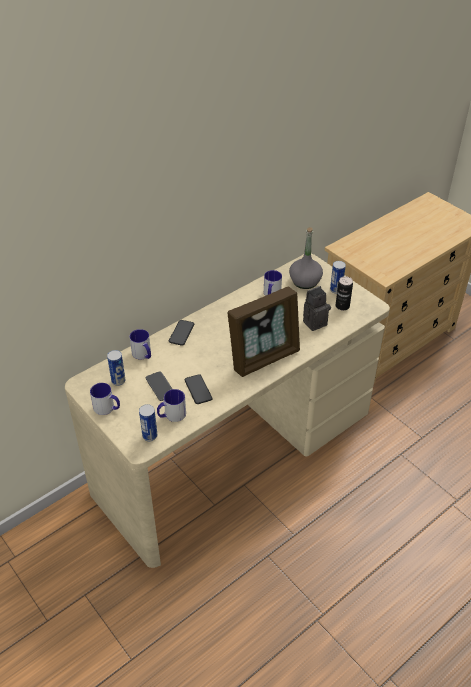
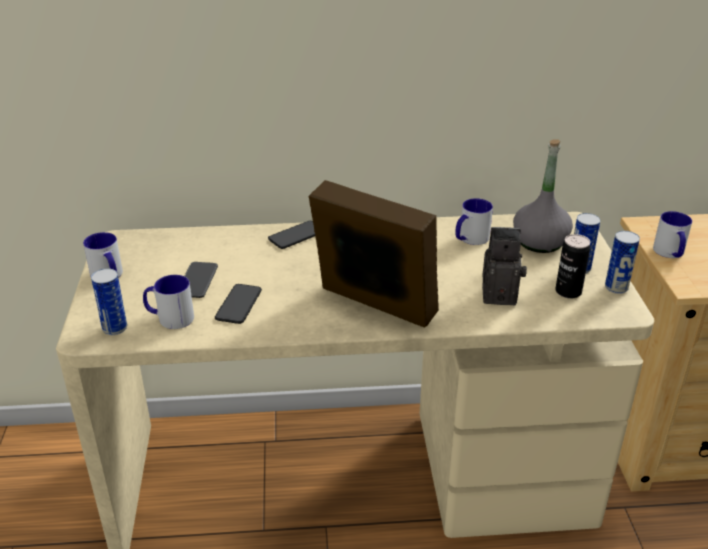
camera: 35 degrees right, 10 degrees down
(118, 381) = (158, 254): can -> can (616, 287)
(143, 355) = (221, 240): mug -> mug (670, 253)
(264, 357) = (373, 306): picture frame -> picture frame turned 150 degrees counterclockwise

